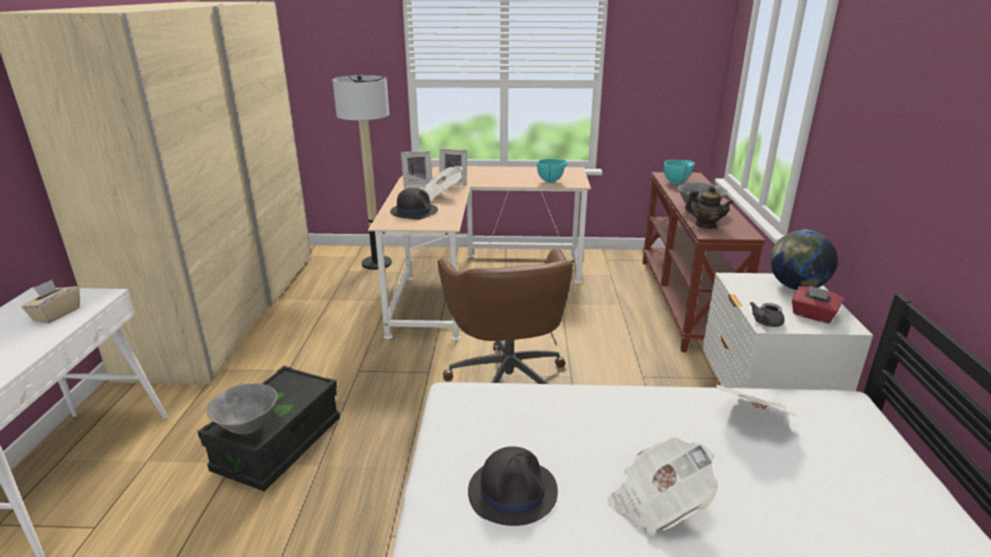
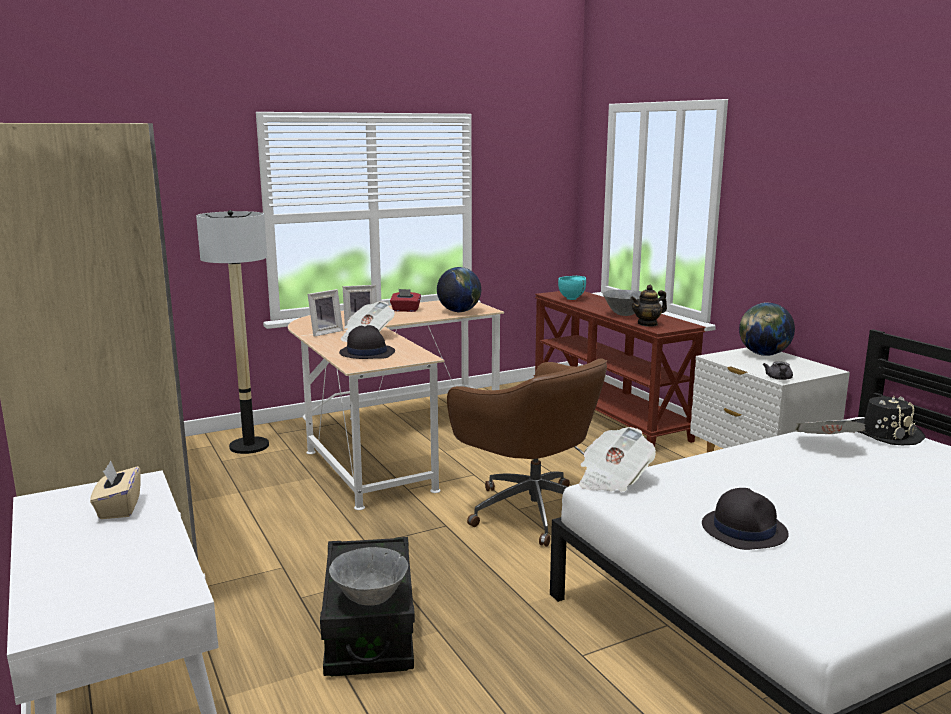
camera: 30 degrees left, 10 degrees down
(551, 182) = (459, 311): turquoise bowl -> globe
(657, 503) = (842, 505): newspaper -> newspaper (612, 479)
(705, 225) = (647, 324): teapot -> teapot turned 150 degrees clockwise
(813, 315) = (800, 368): red tissue box -> red tissue box (405, 310)
(853, 425) = (885, 433): none -> black hat

